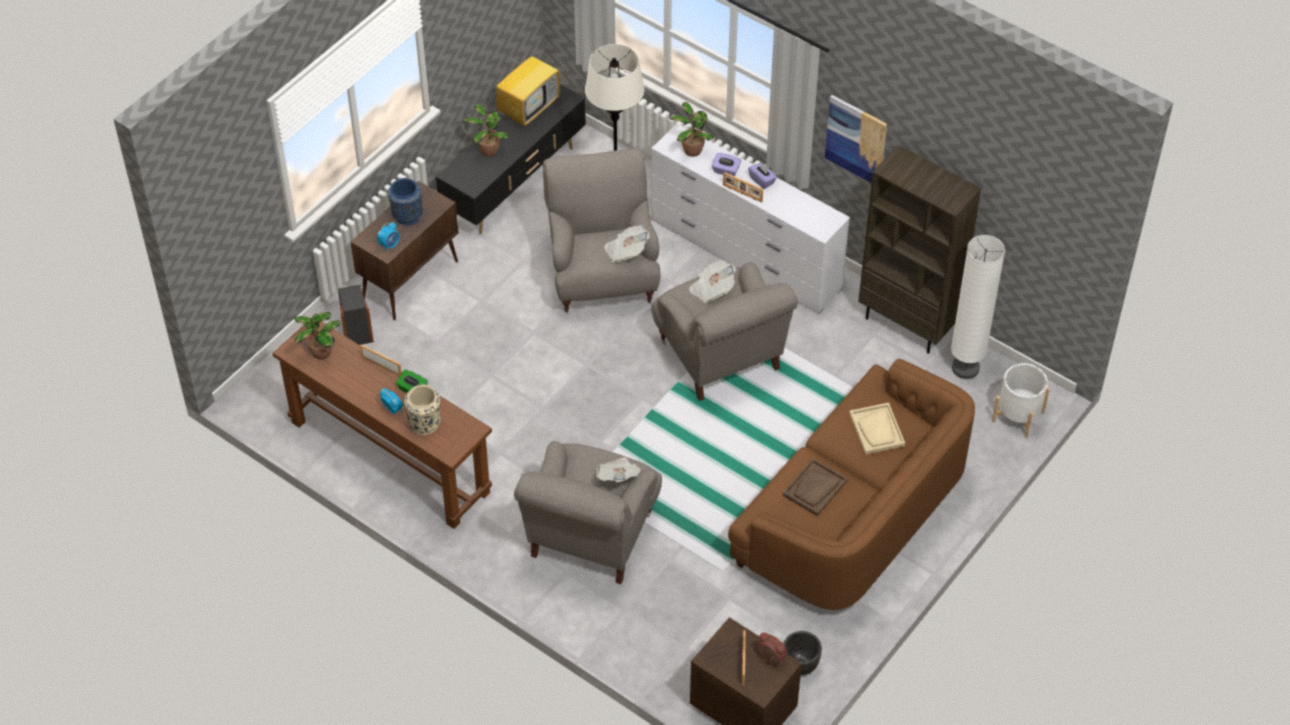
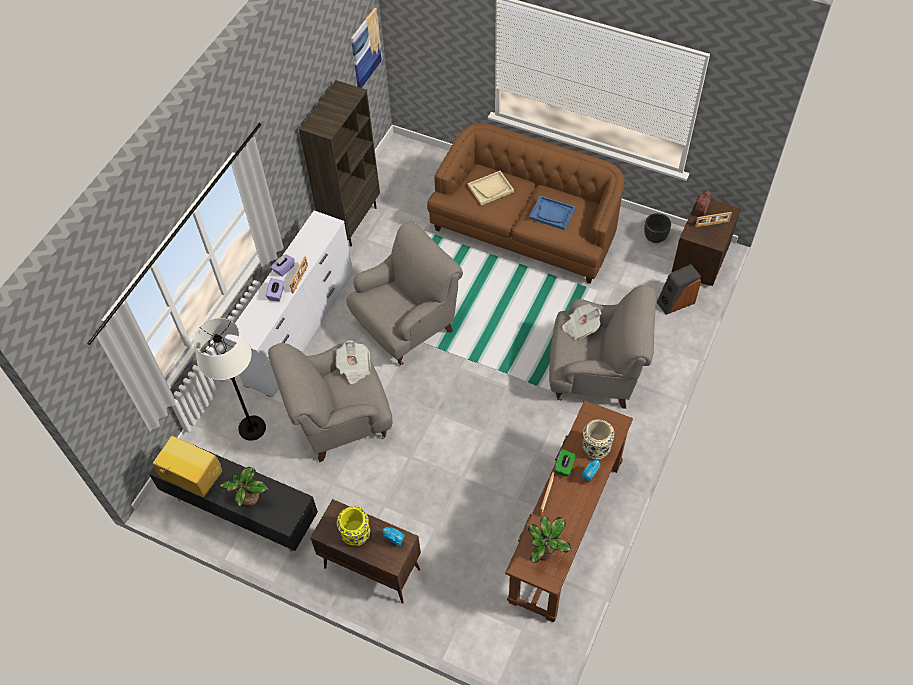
camera: 100 degrees left, 5 degrees up
(356, 329) = (437, 599): speaker -> speaker (675, 302)
(407, 215) = (356, 535): blue vase -> yellow vase
(691, 150) = (255, 321): potted plant -> none
(712, 289) = (382, 303): newspaper -> none
(815, 488) = (552, 213): brown tray -> blue tray
(856, 140) = (279, 170): picture -> picture (365, 49)
(965, 368) = (385, 186): white floor lamp -> none
(1018, 416) = (420, 156): white planter -> none

